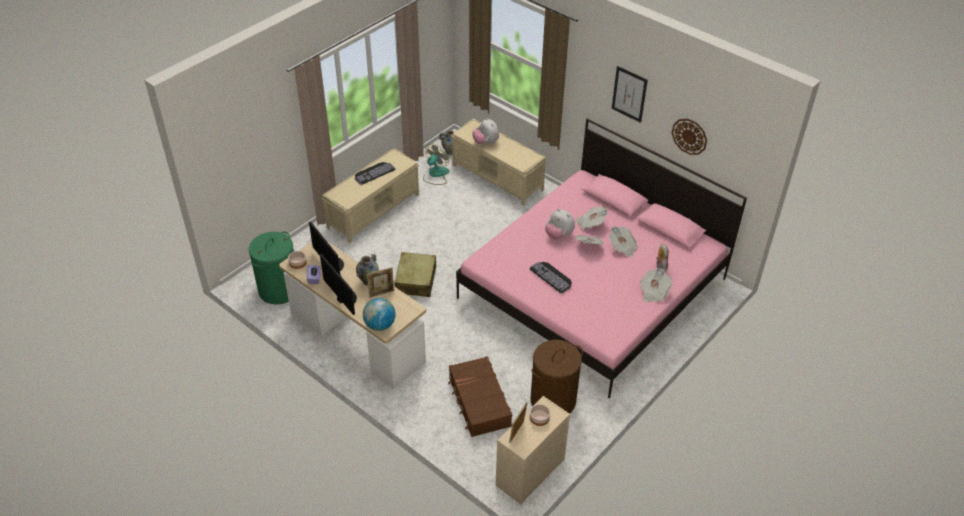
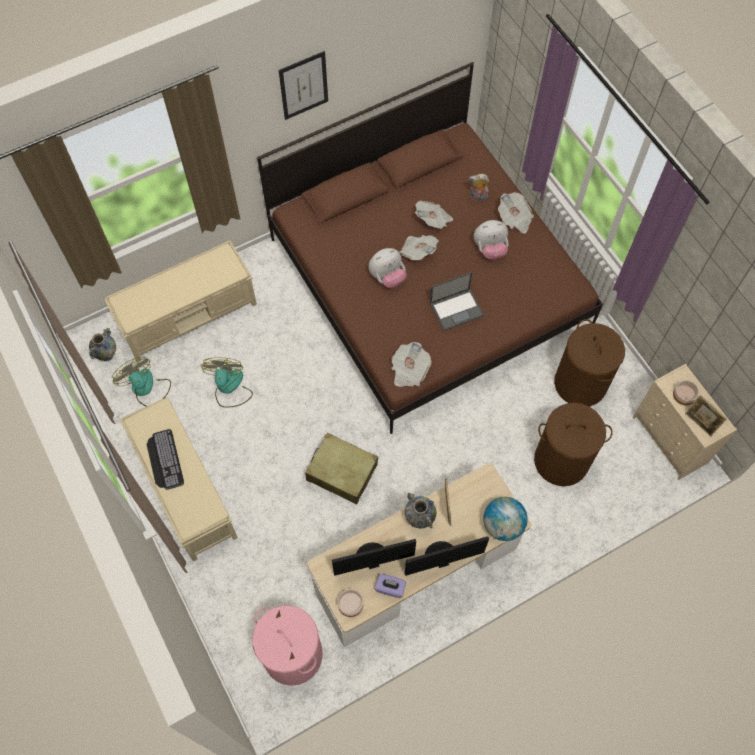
camera: 70 degrees left, 20 degrees up
(279, 289) = (292, 654): green laundry basket -> pink laundry basket
(453, 210) = (229, 388): none -> fan
(479, 402) = (561, 460): brown suitcase -> brown laundry basket
(486, 142) = (166, 299): plush toy -> plush toy (490, 249)
(552, 276) = (457, 309): keyboard -> laptop
(590, 223) = (380, 237): newspaper -> newspaper (409, 370)
(593, 288) = (428, 282): pink bed -> brown bed
(689, 136) = (391, 62): wall clock -> none

